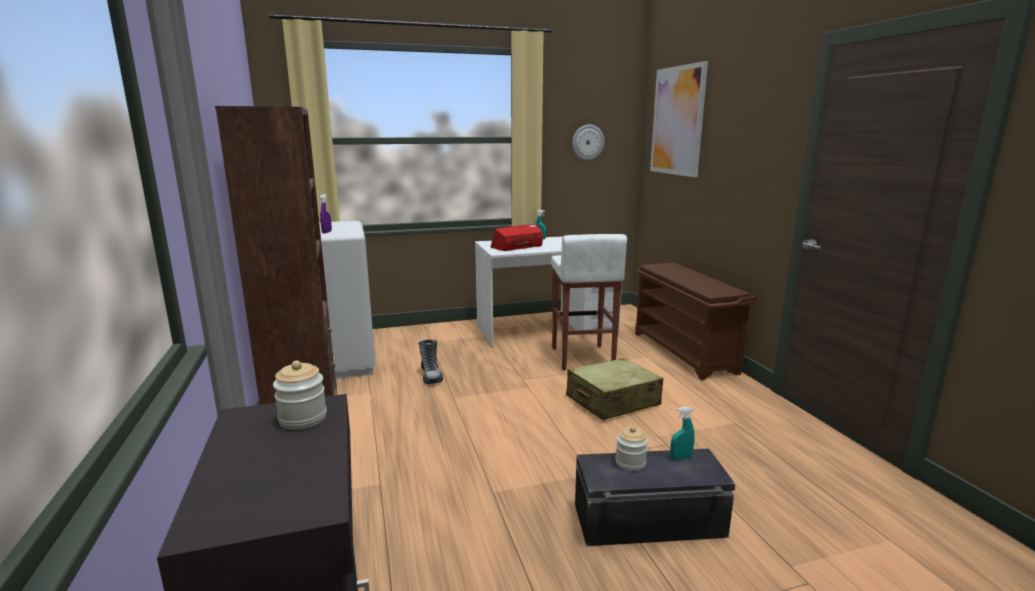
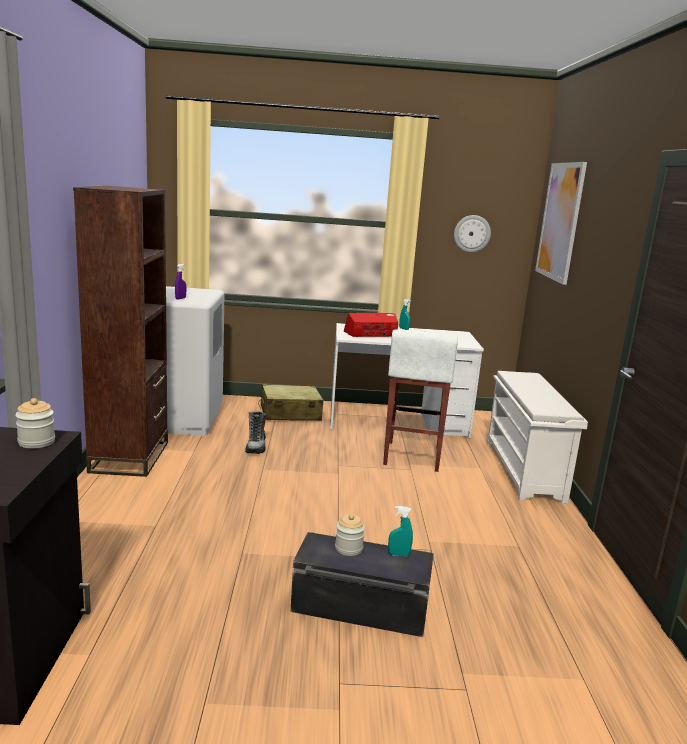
camera: 15 degrees right, 0 degrees up
(612, 401) = (409, 501): beige suitcase -> beige suitcase (290, 413)
(684, 352) = (525, 471): brown shoe rack -> white shoe rack

